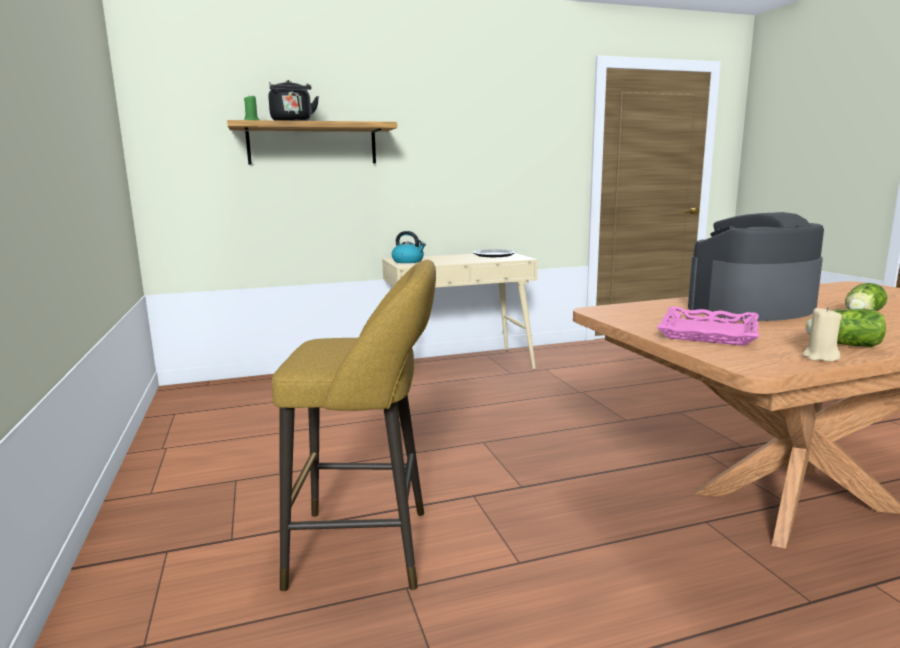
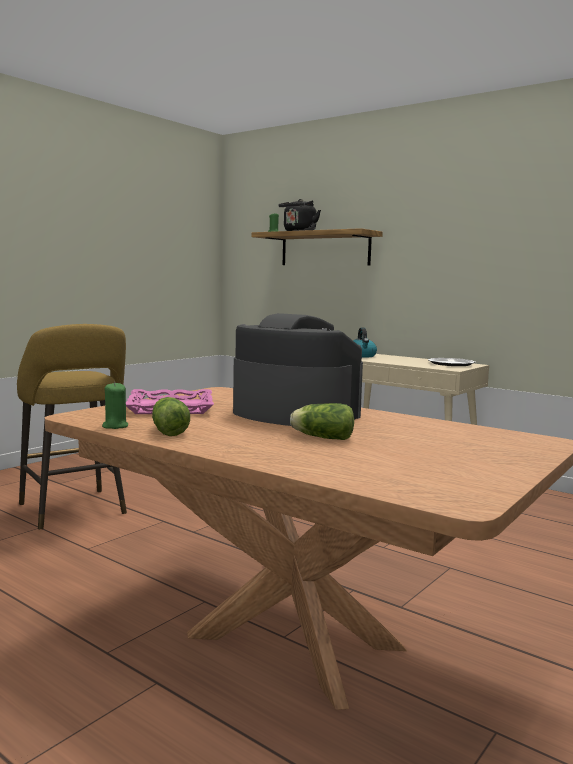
camera: 55 degrees right, 5 degrees down
(820, 357) = (115, 426): beige candle -> green candle

